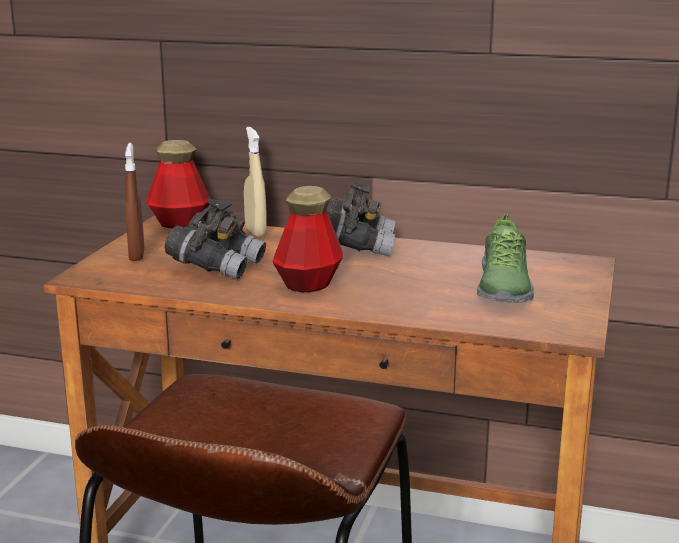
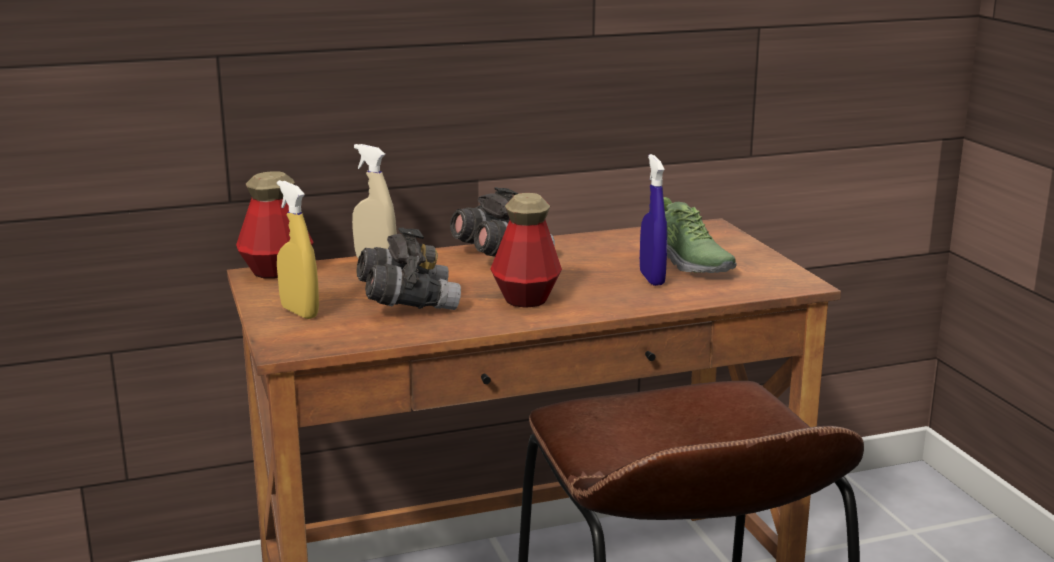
camera: 35 degrees left, 0 degrees up
(136, 255) = (299, 312): brown spray bottle -> yellow spray bottle
(441, 294) = (652, 279): none -> blue spray bottle

